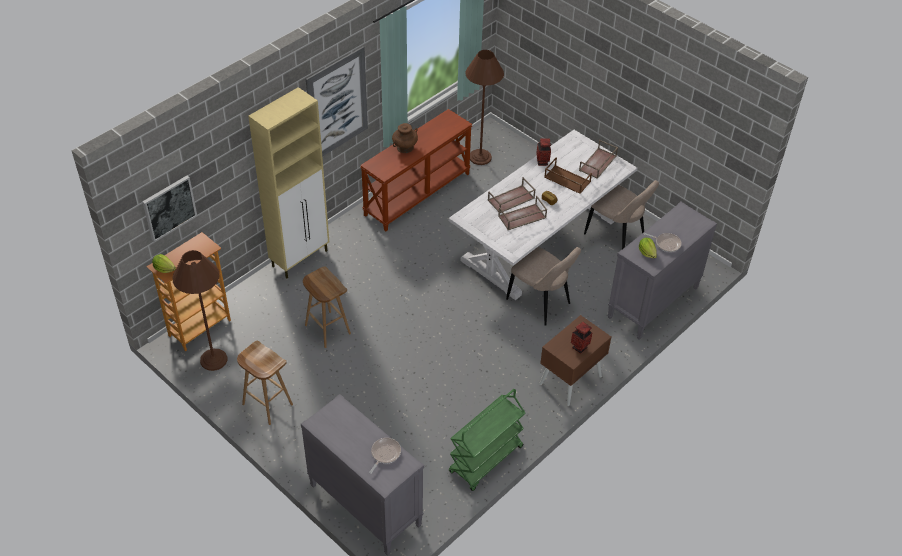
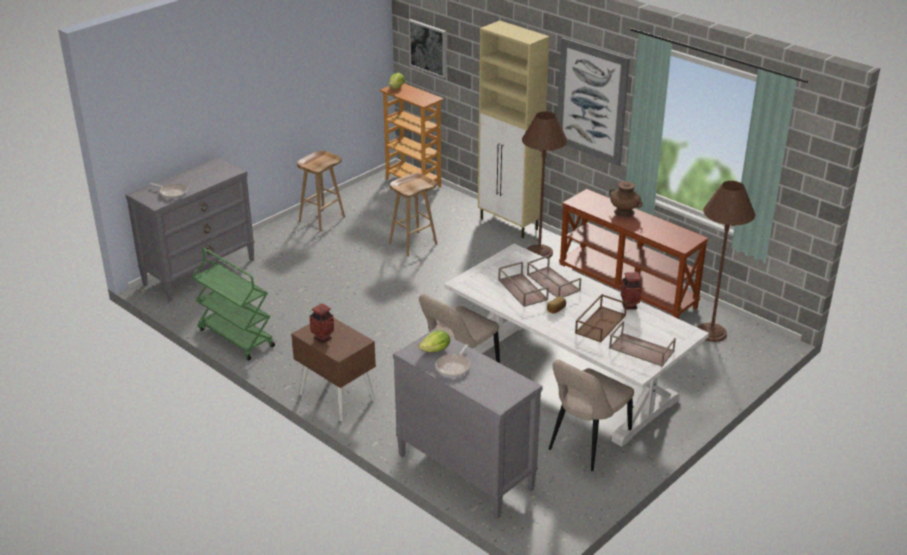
camera: 90 degrees right, 15 degrees down
(213, 360) = (375, 192): brown floor lamp -> brown floor lamp (539, 252)

